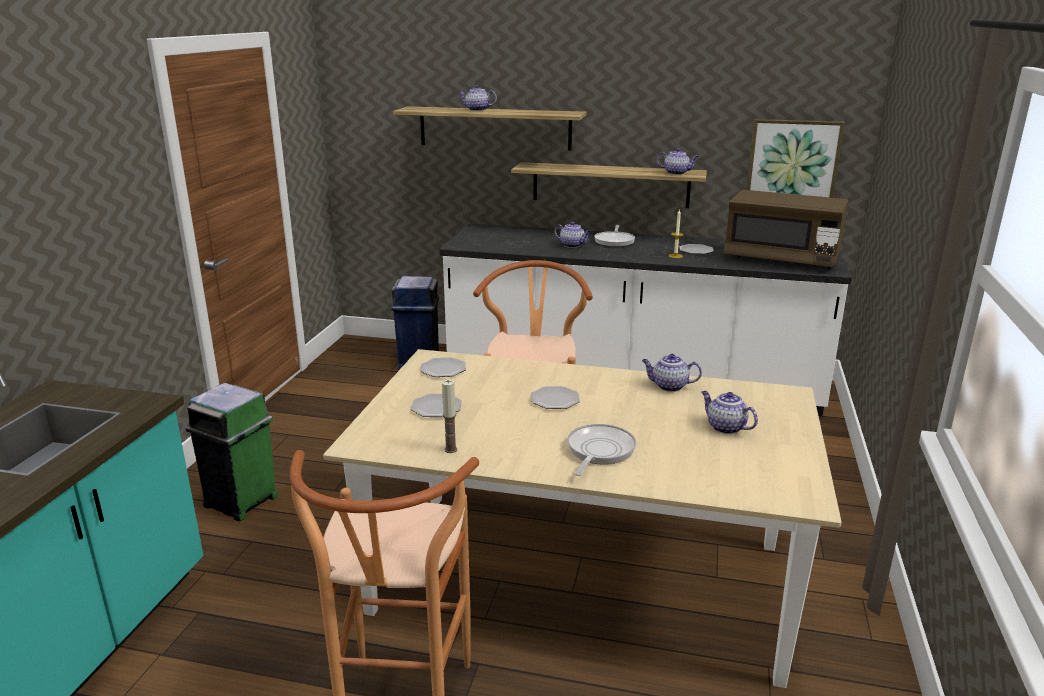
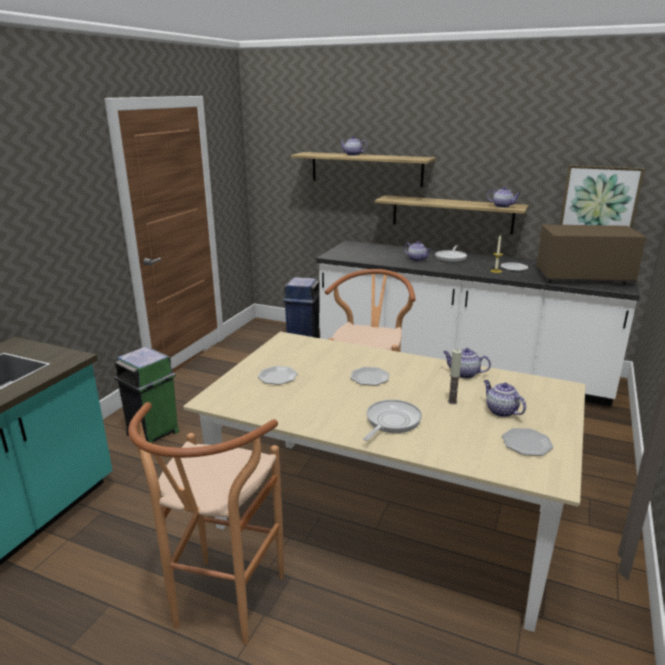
camera: 10 degrees right, 0 degrees up
(443, 369) = (292, 348): plate -> plate (526, 443)
(450, 449) = (277, 410): candle -> candle (452, 401)
(781, 259) = (583, 277): brown microwave -> brown microwave turned 150 degrees clockwise

